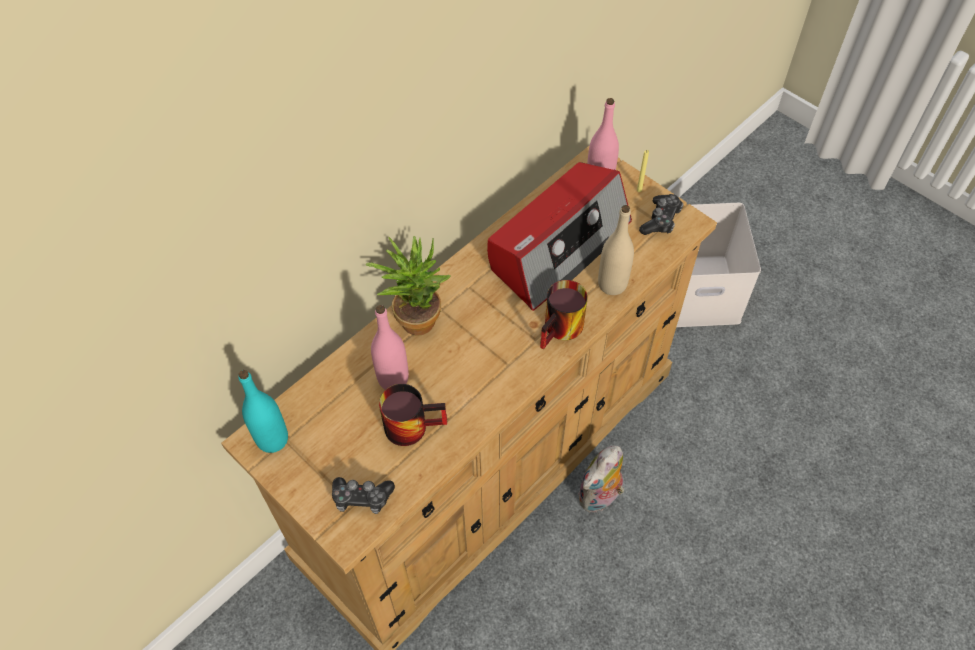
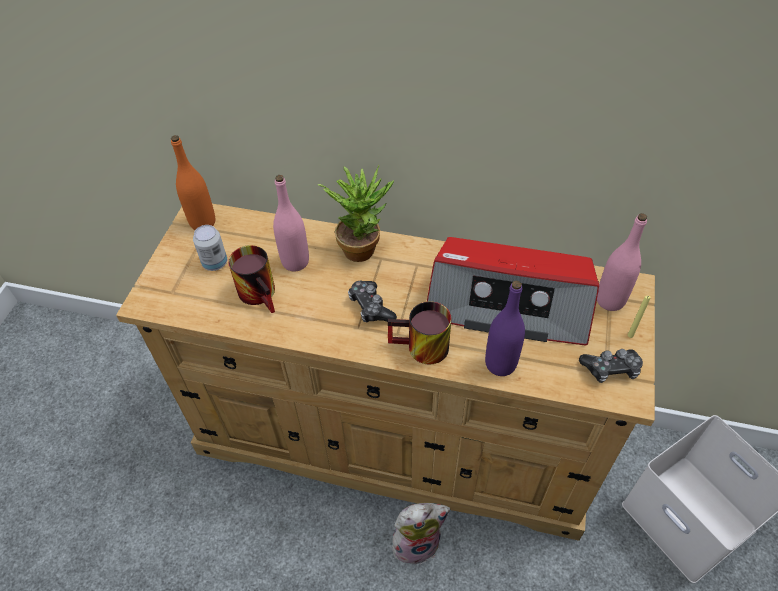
camera: 60 degrees right, 5 degrees down
(272, 439) = (203, 222): turquoise bottle -> orange bottle
(341, 450) = (215, 263): none -> can
(362, 498) = (180, 295): game controller -> game controller (370, 307)
(600, 497) = (416, 542): plush toy -> plush toy turned 150 degrees clockwise
(612, 284) = (500, 364): beige bottle -> purple bottle

